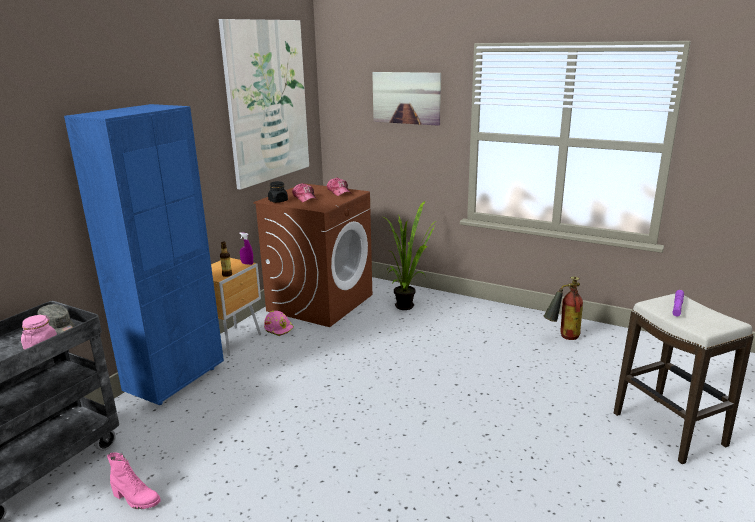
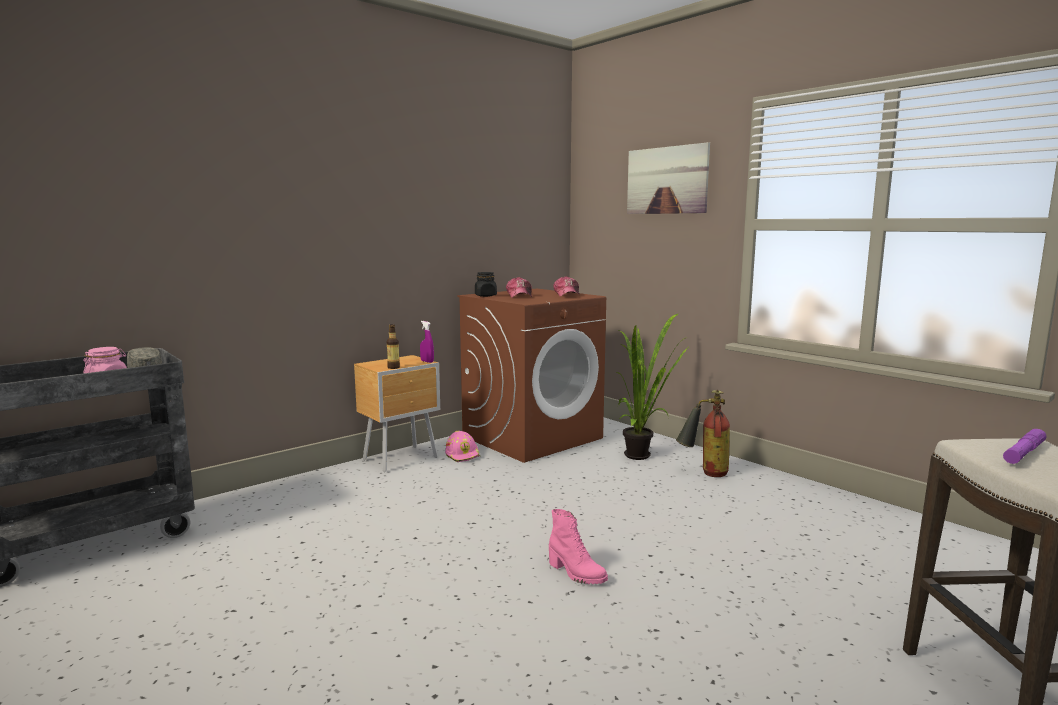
camera: 20 degrees right, 10 degrees down
(136, 499) = (151, 597): pink boot -> pink boot (576, 573)
(177, 381) = (307, 486): blue cabinet -> none
(267, 102) = (493, 180): picture -> none
(562, 337) = (859, 527): fire extinguisher -> fire extinguisher (704, 473)

